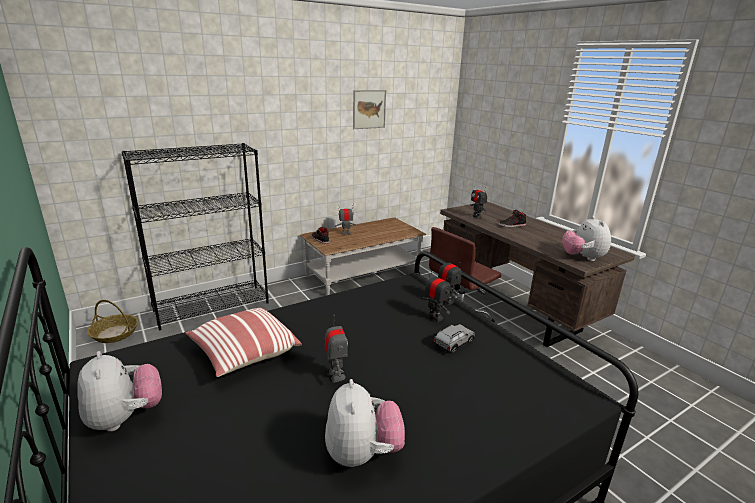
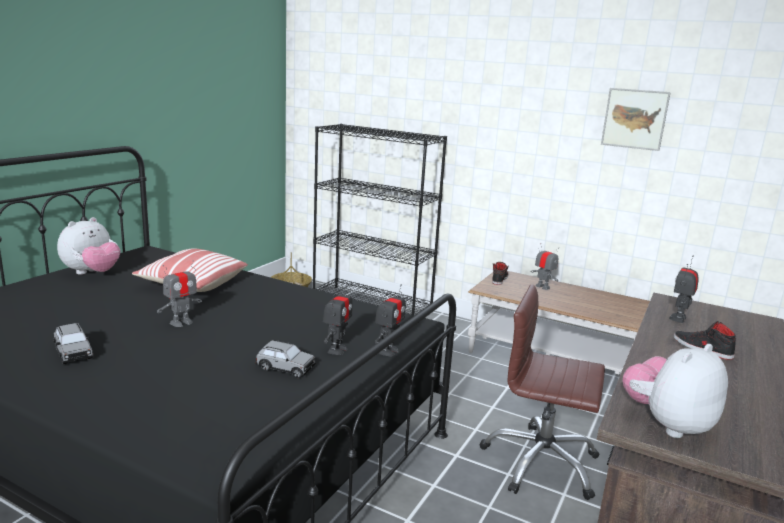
camera: 60 degrees right, 5 degrees down
(362, 453) = (73, 353): plush toy -> grey toy car

